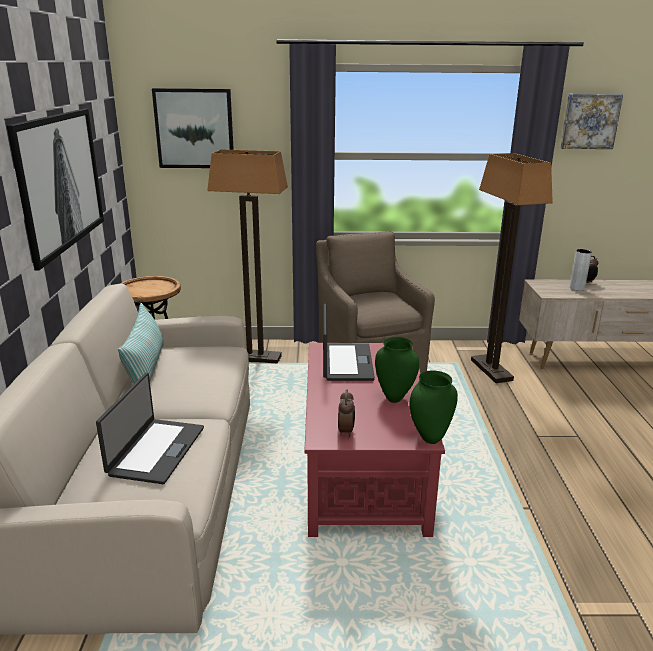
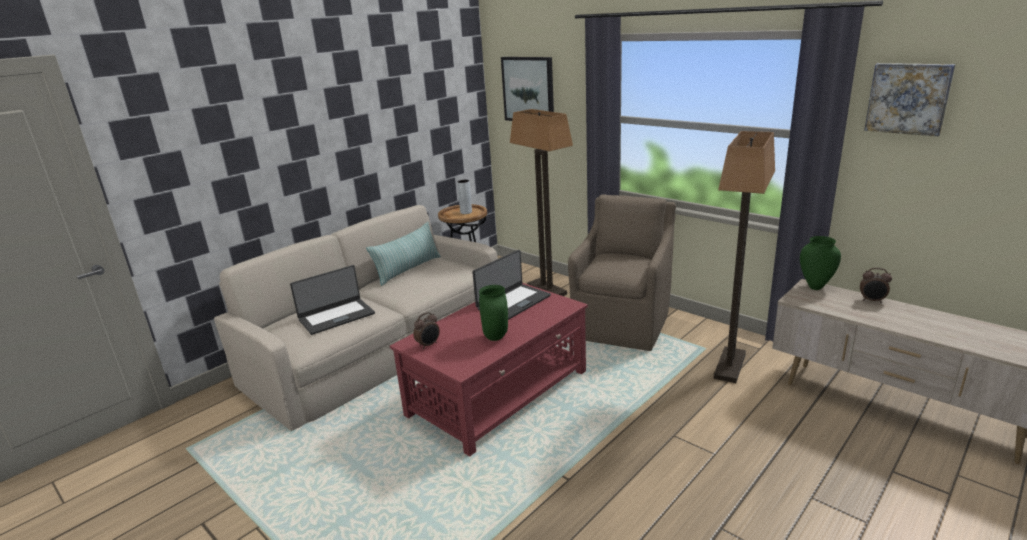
camera: 45 degrees right, 0 degrees up
(61, 181) = (385, 128): picture -> none
(429, 438) = (466, 371): green vase -> green vase (815, 287)
(577, 288) = (845, 303): grey vase -> grey vase (466, 212)

